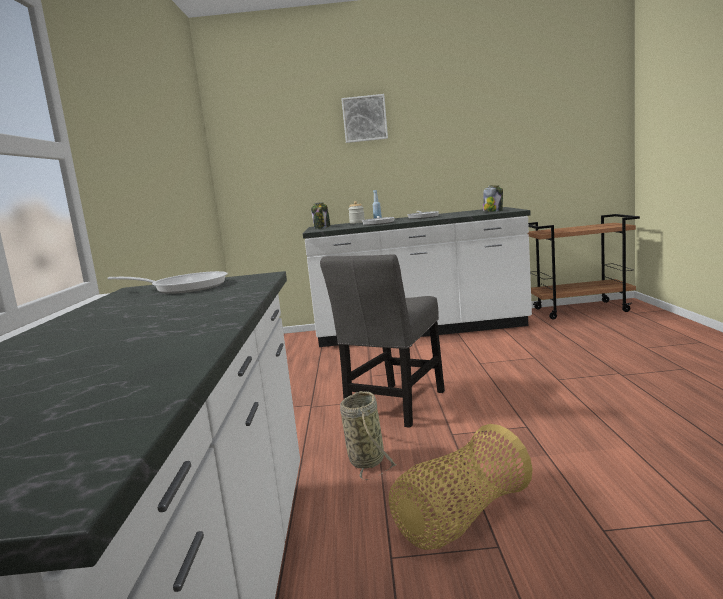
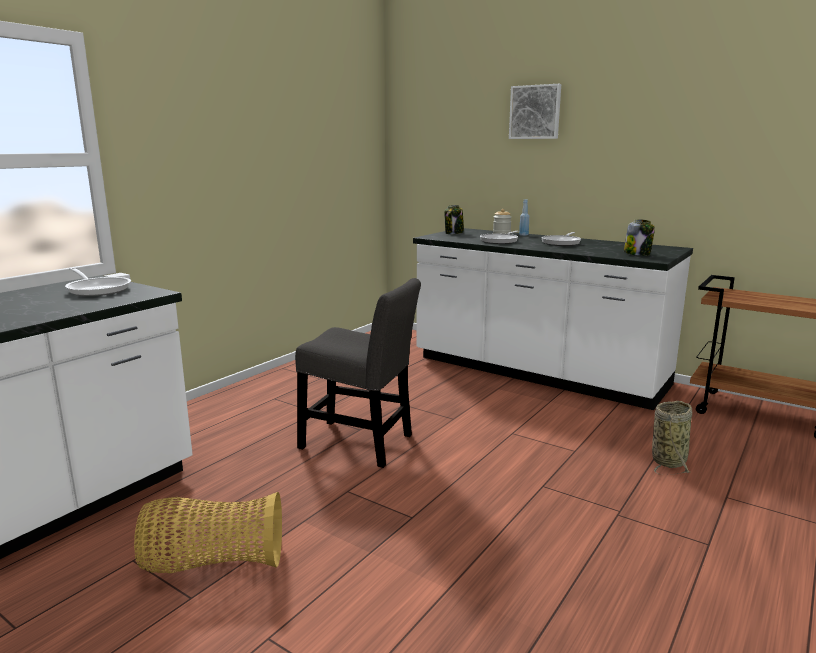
camera: 35 degrees right, 5 degrees up
(366, 459) = (257, 479): basket -> basket (669, 460)
(394, 407) = (361, 443): grey chair -> grey chair turned 135 degrees counterclockwise

